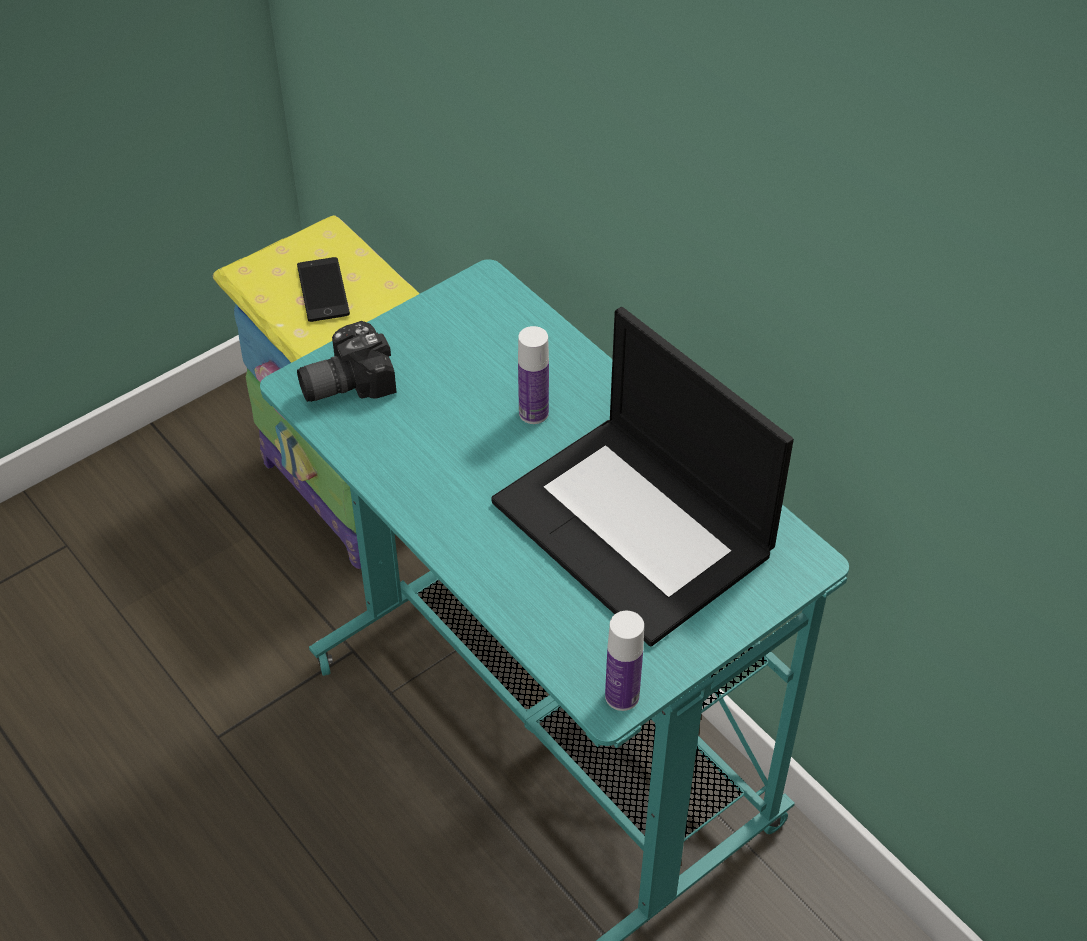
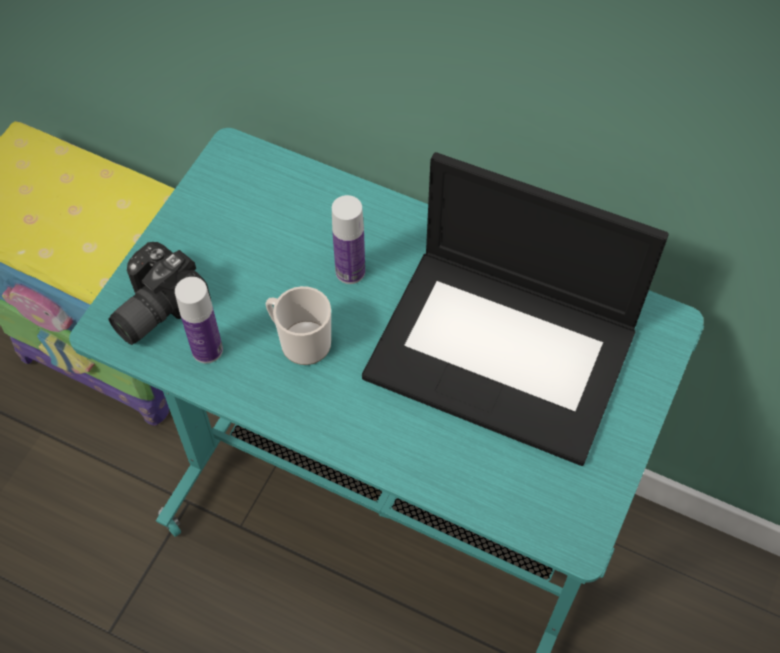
camera: 25 degrees left, 10 degrees up
(323, 290) = (45, 202): phone -> none
(455, 453) = (300, 341): none -> mug
(622, 696) = (584, 527): bottle -> bottle (207, 350)

